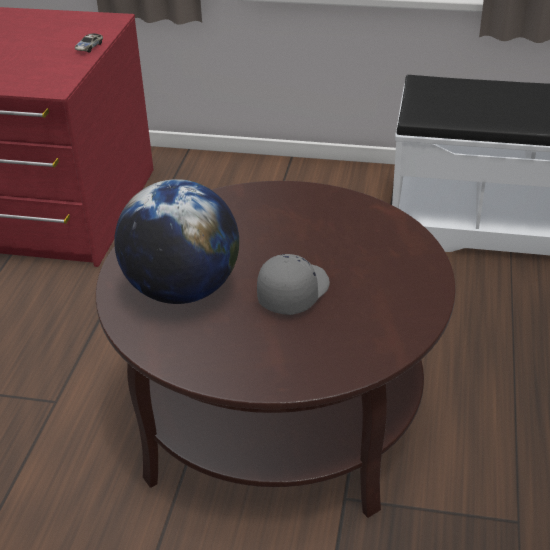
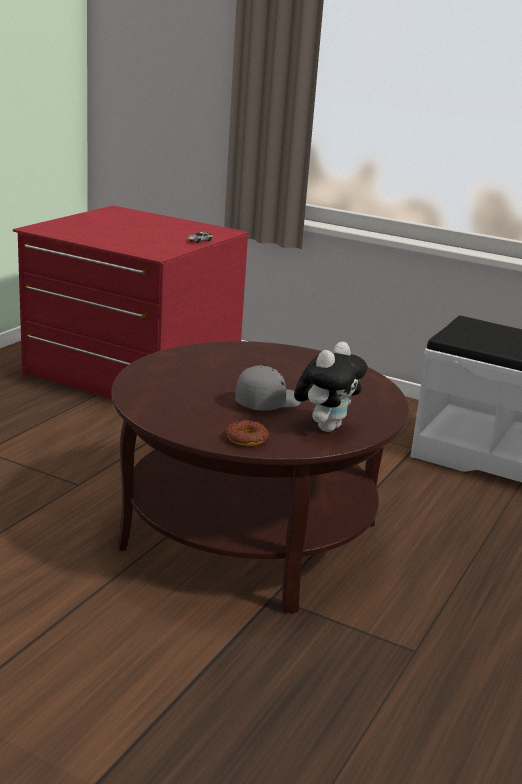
camera: 15 degrees right, 15 degrees down
(182, 290) = (183, 384): globe -> none
(305, 366) = (246, 438): none -> donut
(379, 315) = (326, 427): none -> plush toy

